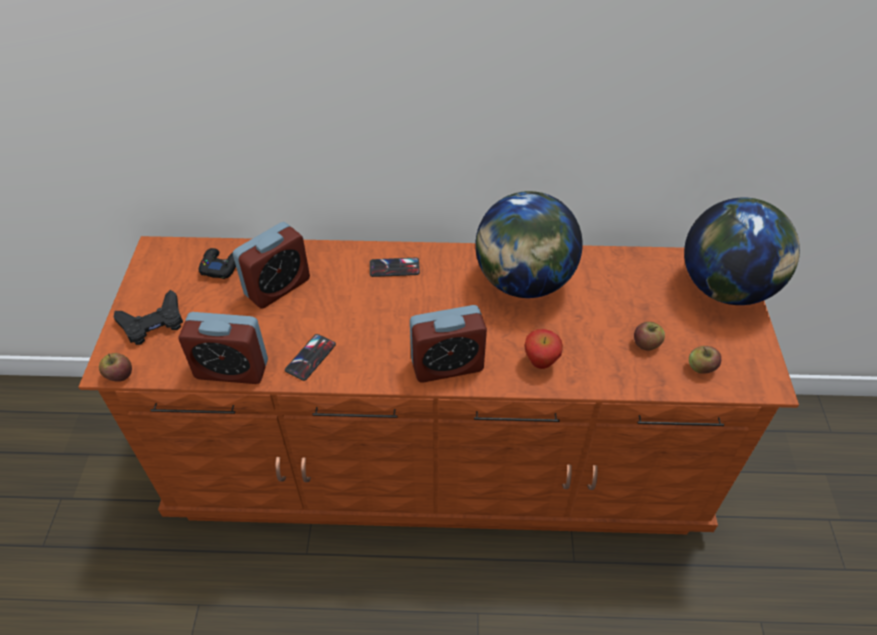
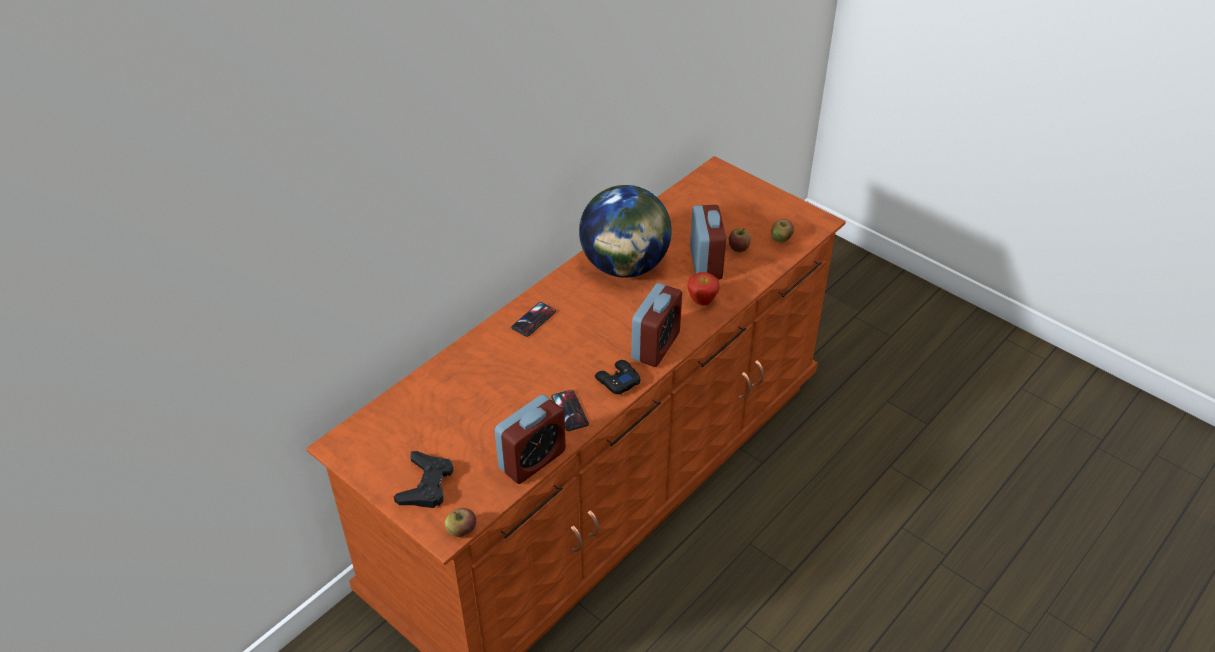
camera: 50 degrees left, 5 degrees down
(221, 266) = (411, 414): black game controller -> black game controller (617, 380)
(277, 287) = (475, 392): alarm clock -> alarm clock (705, 263)
(726, 288) = (734, 186): globe -> none

